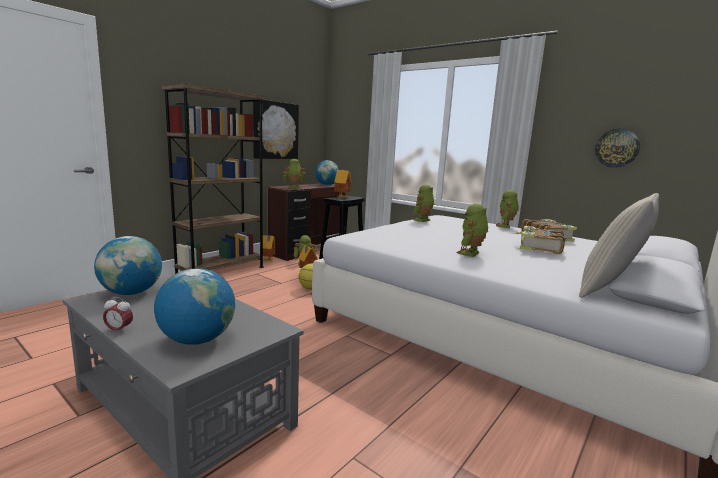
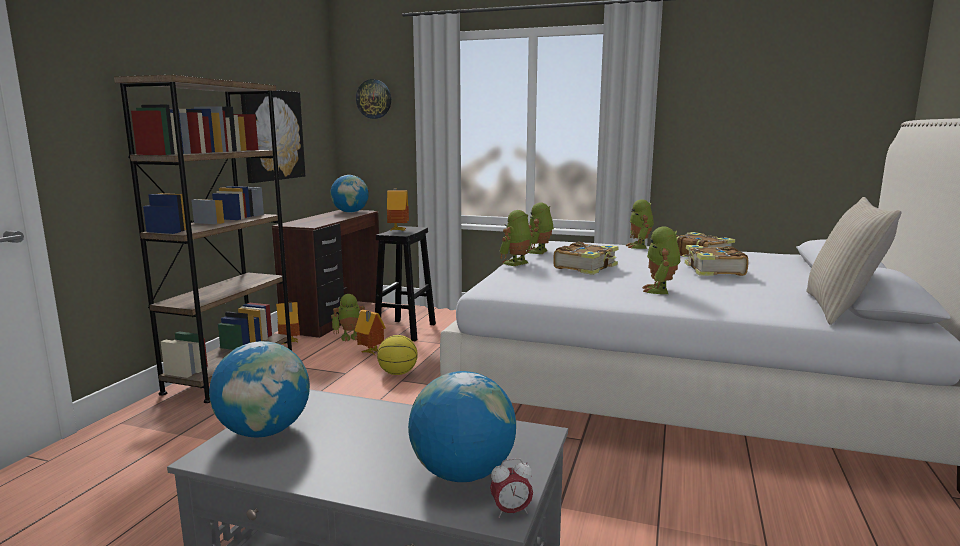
camera: 20 degrees left, 0 degrees up
(119, 330) = (336, 489): alarm clock -> alarm clock (511, 512)
(293, 188) = (315, 223): toy robot -> toy robot (517, 263)
(440, 233) = (587, 267): none -> book
(617, 148) = (753, 139): wall clock -> wall clock (374, 99)

